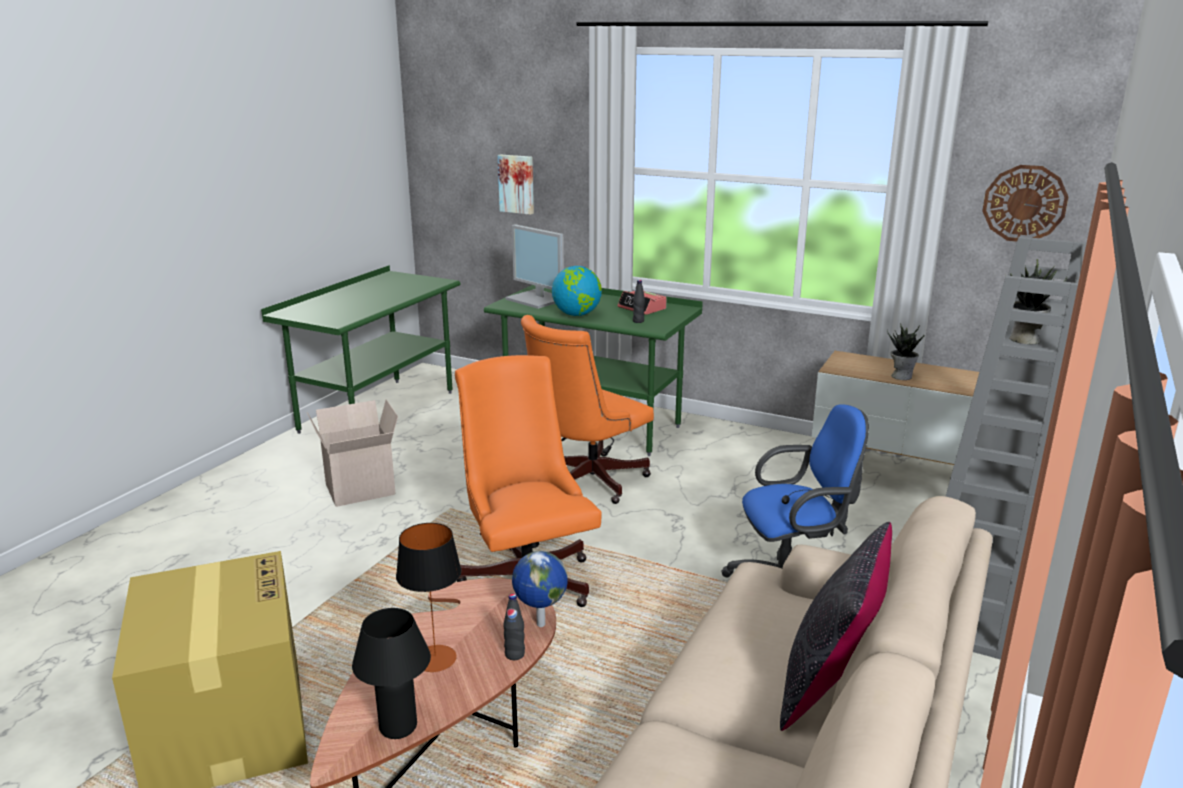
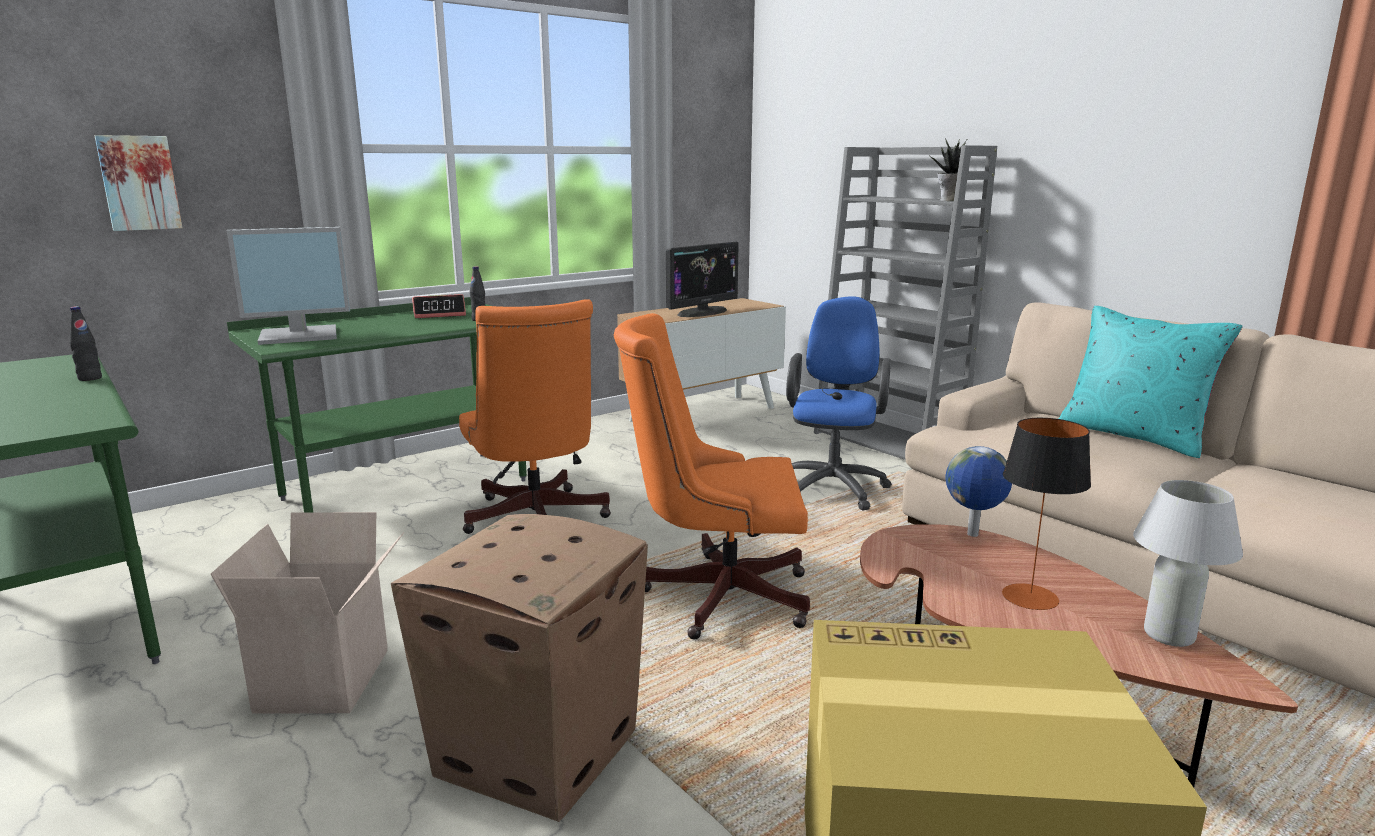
camera: 65 degrees left, 5 degrees down
(323, 566) = (539, 751): none -> cardboard box
(398, 727) = (1169, 635): black table lamp -> white table lamp
(514, 654) = (1029, 555): black bottle -> black bottle (90, 378)
(577, 314) = (402, 331): globe -> none
(829, 684) = (1133, 436): black pillow -> turquoise pillow
(901, 376) = (702, 312): potted plant -> monitor
(1024, 203) = (711, 155): wall clock -> none

